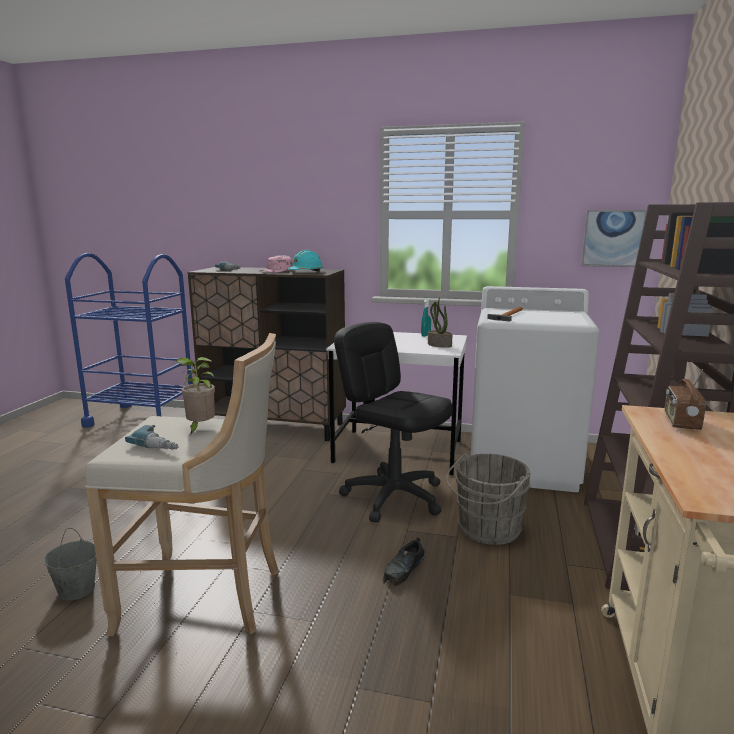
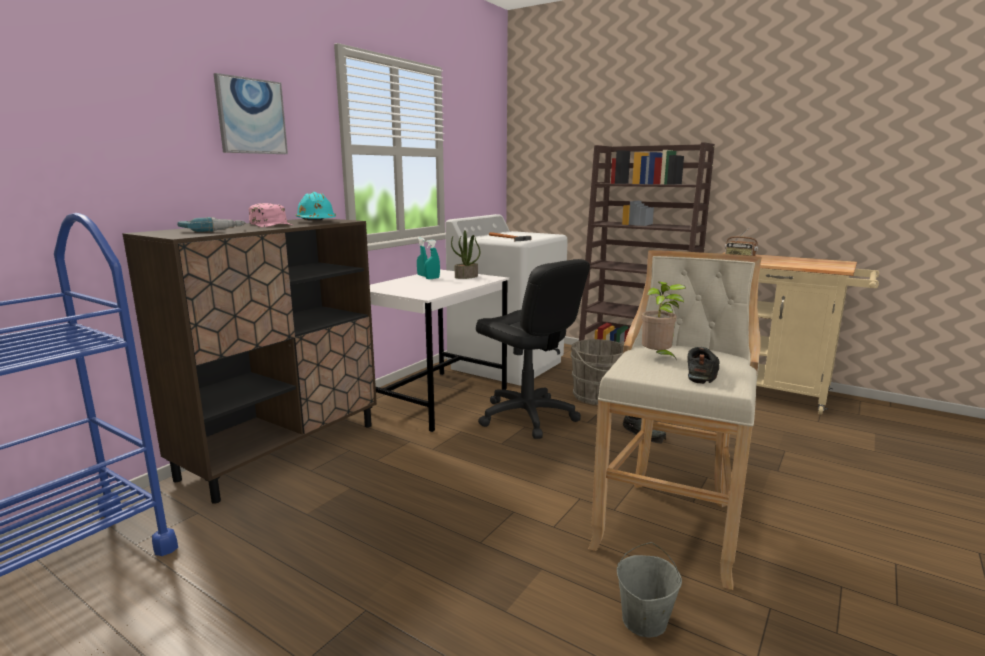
camera: 70 degrees left, 0 degrees up
(161, 444) = (701, 370): power drill -> black shoe
(394, 496) = (527, 417): black office chair -> black office chair turned 105 degrees counterclockwise
(416, 339) = (432, 278): none -> turquoise spray bottle
(612, 238) = (488, 174): picture -> picture (251, 116)

